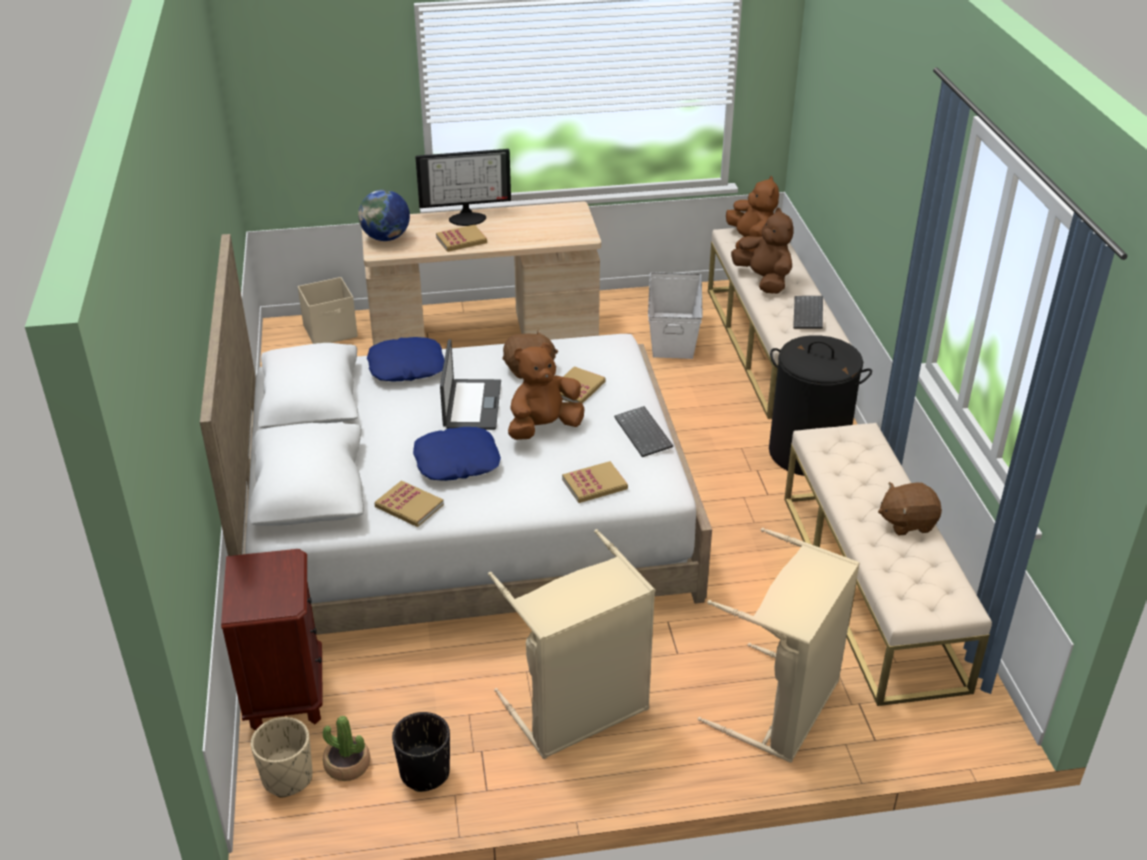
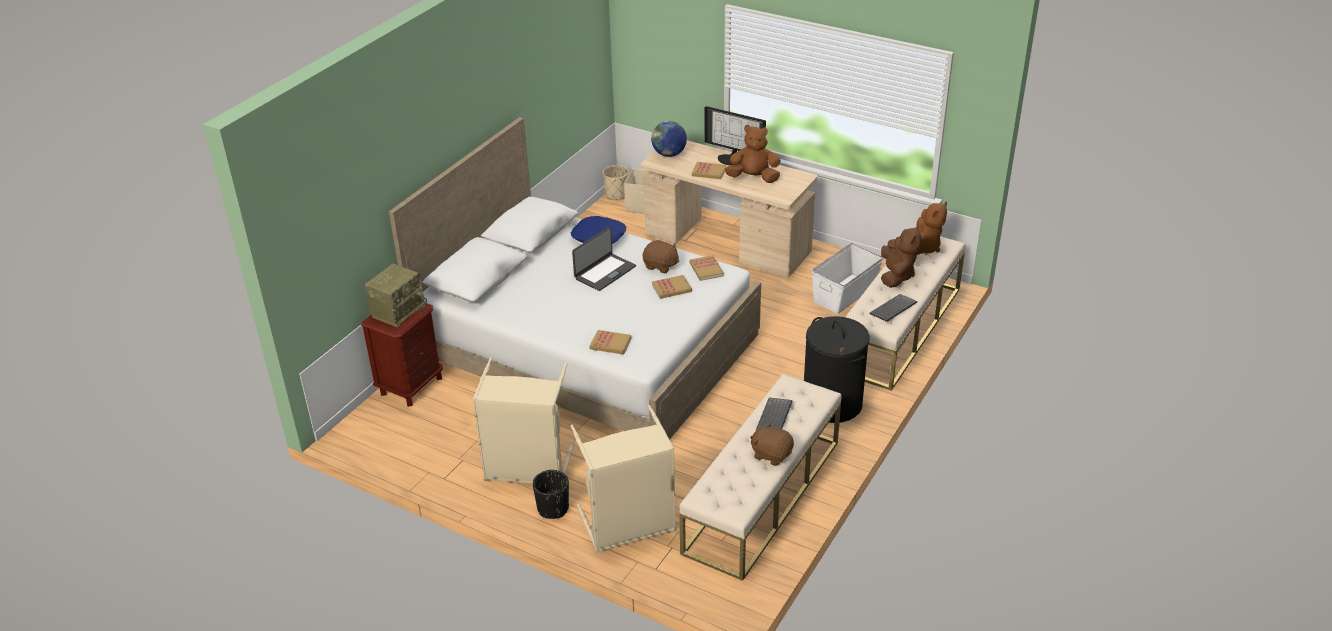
camera: 40 degrees right, 0 degrees up
(259, 579) = (398, 311): none -> radio
(287, 777) = (371, 423): beige planter -> beige planter (616, 194)
(347, 765) = (400, 432): potted plant -> none
(409, 506) = (508, 310): book -> book (706, 269)
(424, 772) = (427, 454): black planter -> black planter (553, 508)
(457, 461) = (559, 298): blue pillow -> none
(543, 428) = (625, 301): brown plush toy -> brown plush toy (753, 178)
(644, 433) = (673, 330): keyboard -> keyboard (775, 417)

